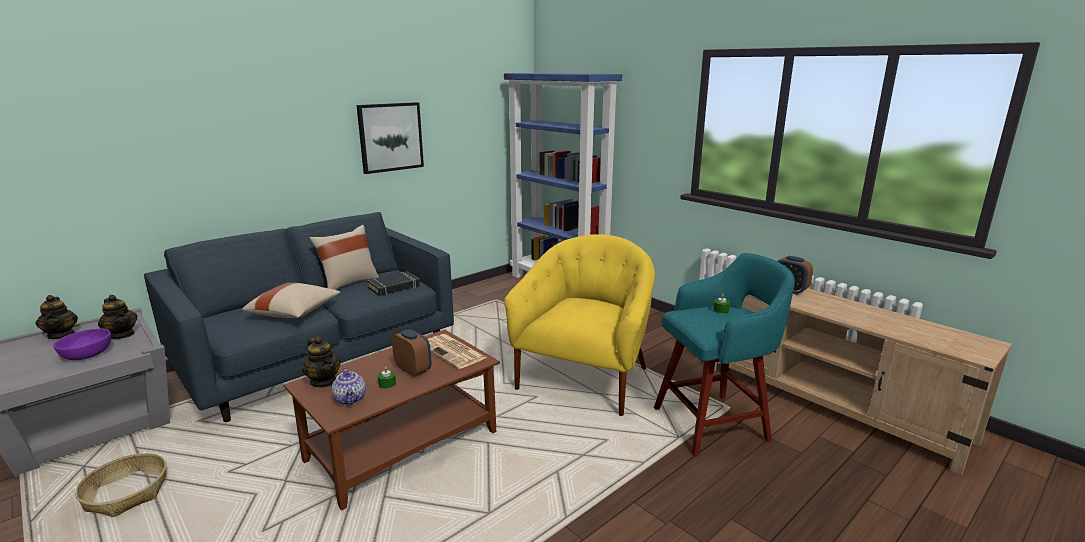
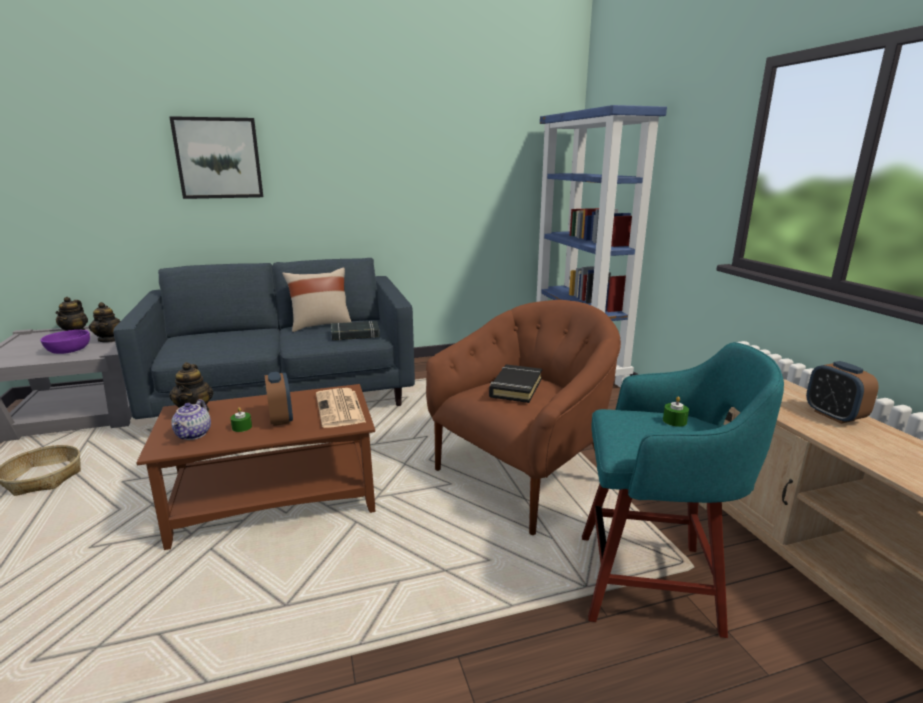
camera: 25 degrees right, 0 degrees up
(295, 313) = (245, 344): beige pillow -> none
(390, 137) = (399, 182): picture -> picture (218, 158)
(580, 308) = (515, 388): none -> black book
(584, 378) = (523, 477): yellow armchair -> brown armchair

